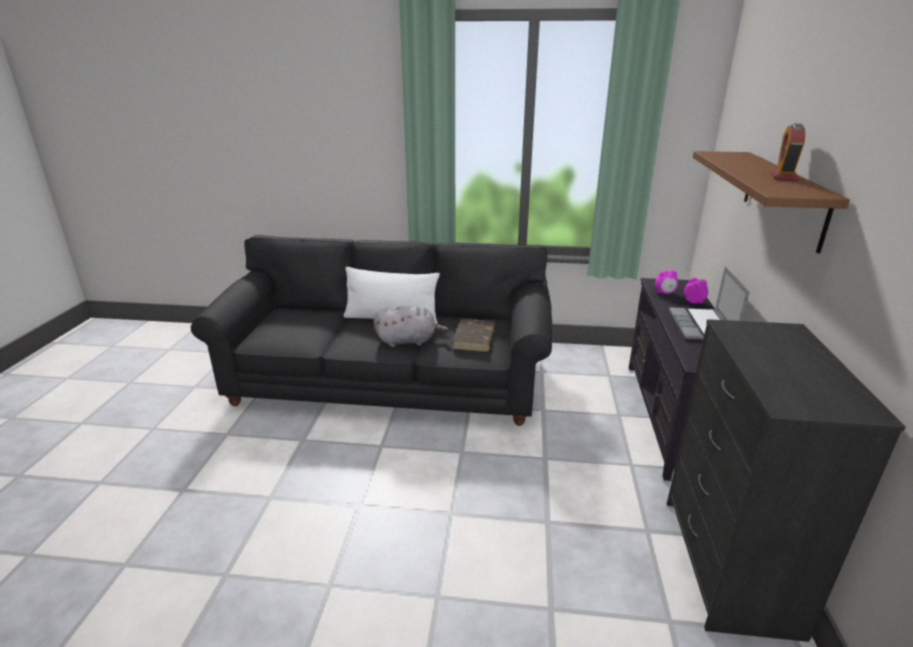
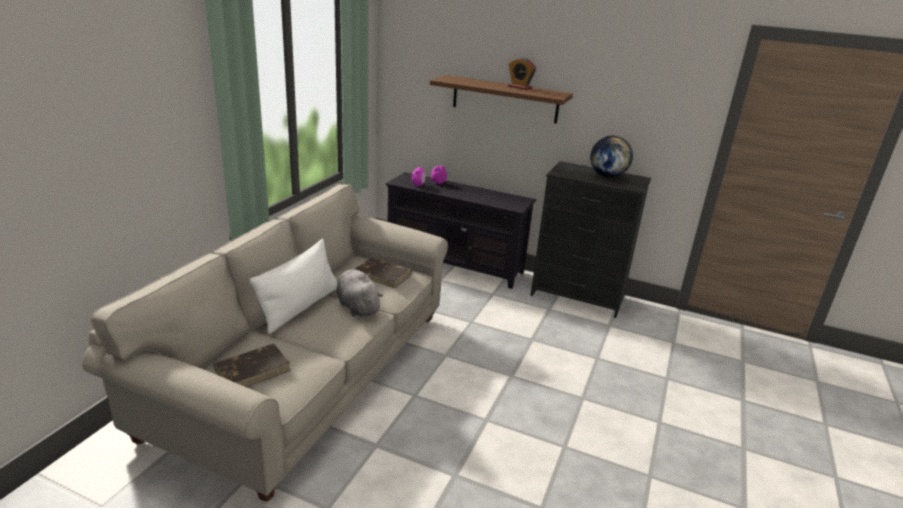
camera: 75 degrees left, 0 degrees up
(289, 322) = (253, 369): none -> brown book
(389, 379) = (307, 371): black sofa -> beige sofa
(409, 341) = (357, 306): grey plush toy -> grey plush toy turned 45 degrees counterclockwise
(703, 326) = (473, 192): laptop -> none
(804, 371) = (607, 176): none -> globe

